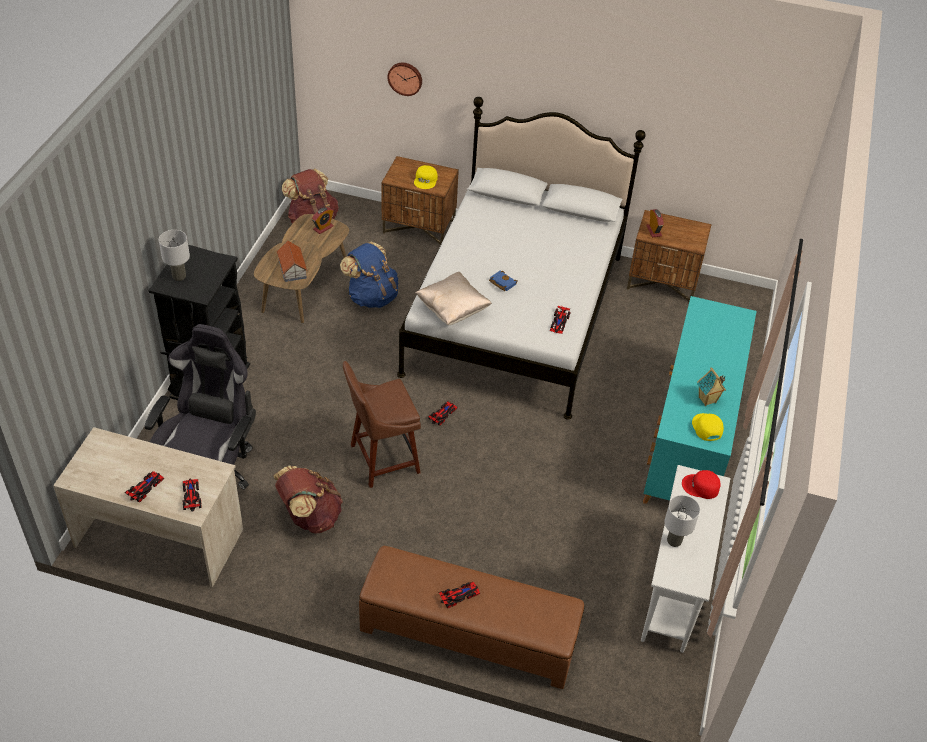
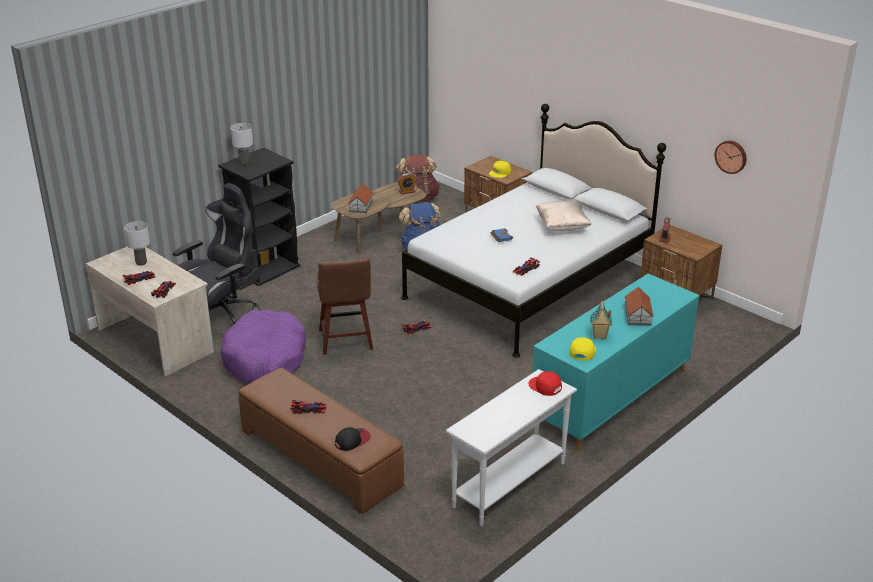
camera: 30 degrees right, 15 degrees down
(310, 517) = (265, 358): brown backpack -> purple dog bed
(381, 459) = (345, 341): brown chair -> brown chair turned 105 degrees counterclockwise
(405, 78) = (499, 85): wall clock -> wall clock (731, 156)
(452, 310) = (447, 243): beige pillow -> beige pillow (562, 227)
(535, 620) = (352, 440): none -> cap
(673, 541) = (488, 410): white table lamp -> white table lamp (140, 263)
(722, 359) = (638, 315): none -> toy house

